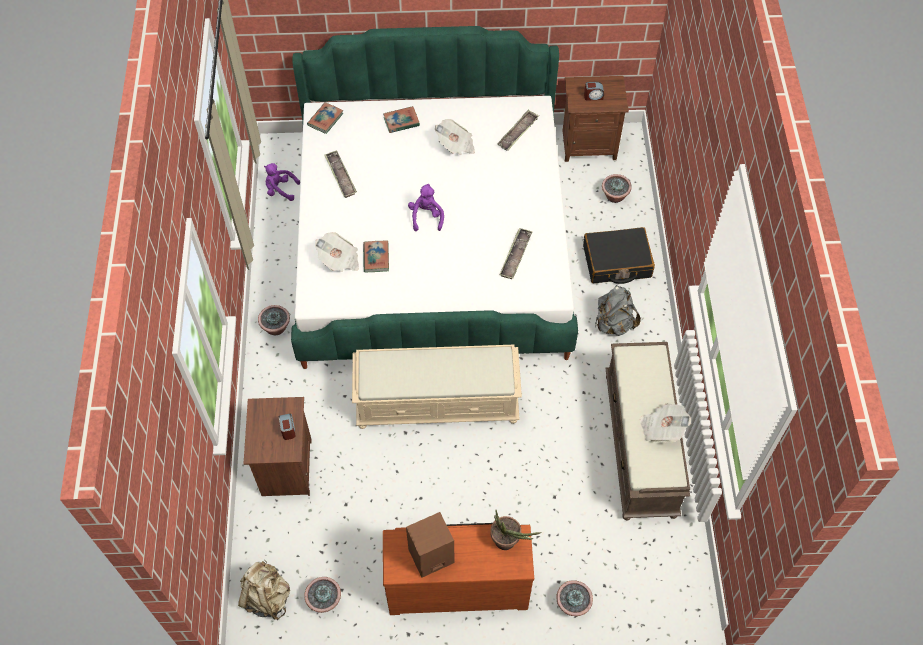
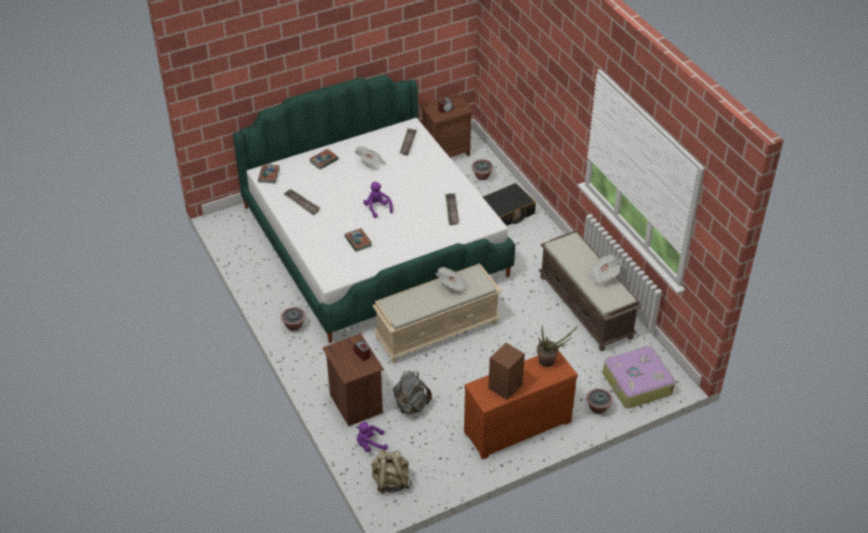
camera: 25 degrees left, 15 degrees down
(280, 190) = (243, 244): purple plush toy -> purple plush toy (370, 444)
(324, 601) = (432, 468): potted plant -> none
(339, 260) = (333, 250): newspaper -> newspaper (453, 286)
(614, 323) = (526, 247): grey backpack -> grey backpack (411, 406)
(643, 588) = (636, 383): none -> suitcase

